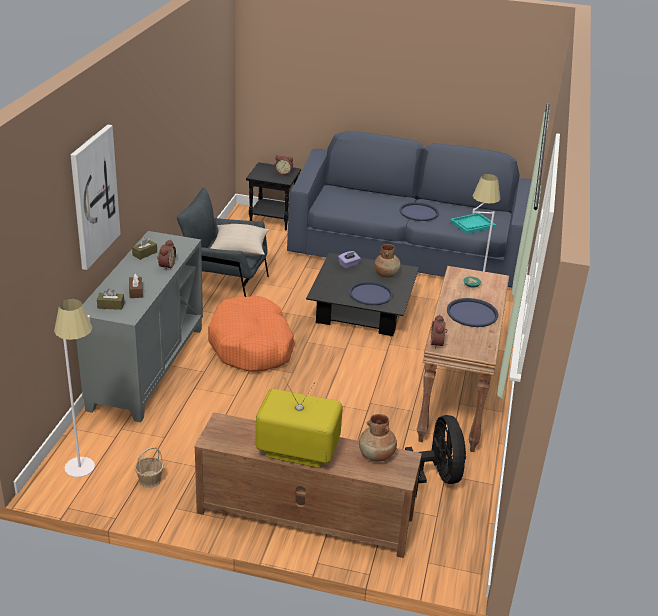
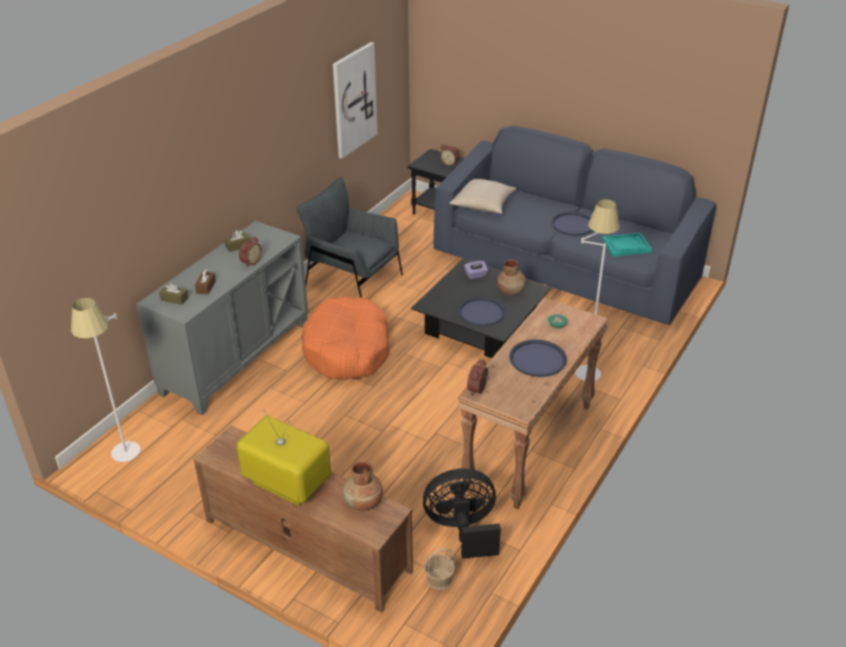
camera: 20 degrees right, 5 degrees up
(93, 196) = (167, 189): picture -> picture (353, 100)
(149, 480) = (181, 477): basket -> basket (439, 579)
(240, 248) = (364, 245): beige pillow -> beige pillow (483, 204)
(436, 477) = (462, 530): black fan -> black fan turned 105 degrees counterclockwise

